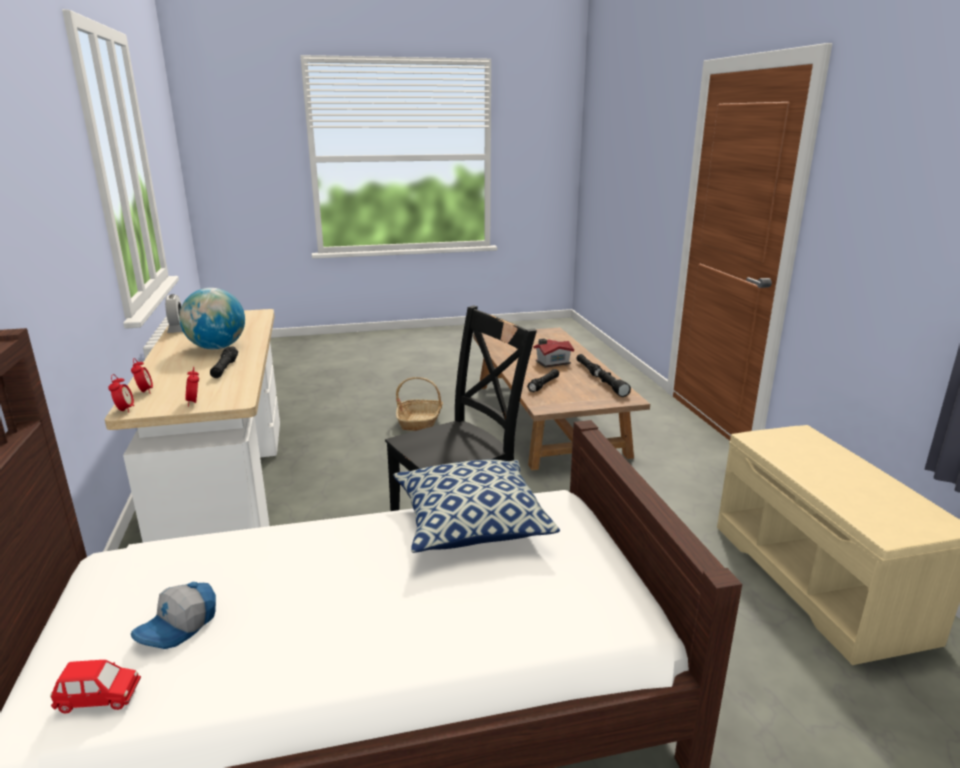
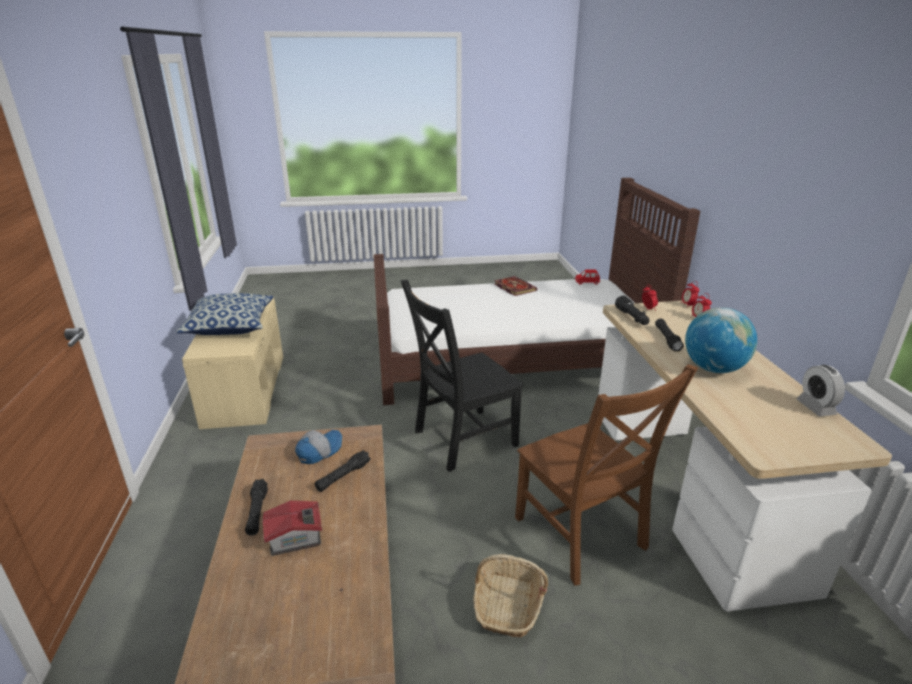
camera: 175 degrees left, 5 degrees up
(179, 627) = (577, 294): cap -> cap (319, 451)
(337, 652) = (513, 287): none -> book
(354, 451) = (582, 536): none -> brown chair
(470, 523) = (460, 320): pillow -> pillow (230, 326)
(611, 388) = (264, 465): black flashlight -> black flashlight (632, 318)

